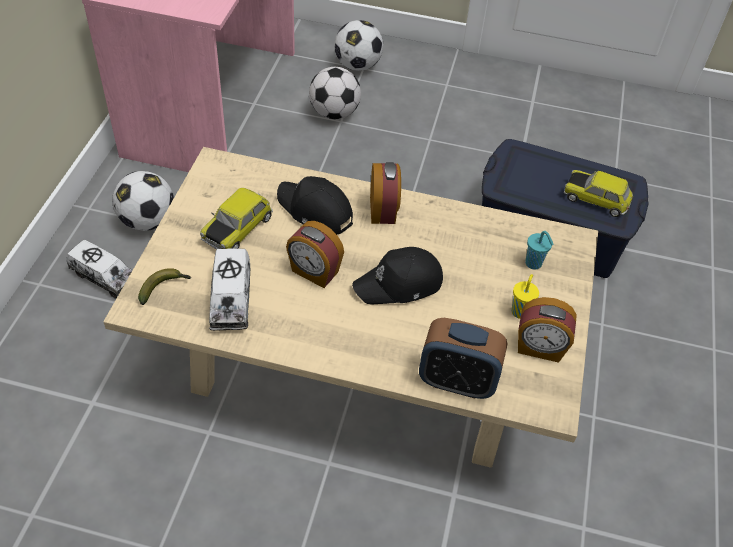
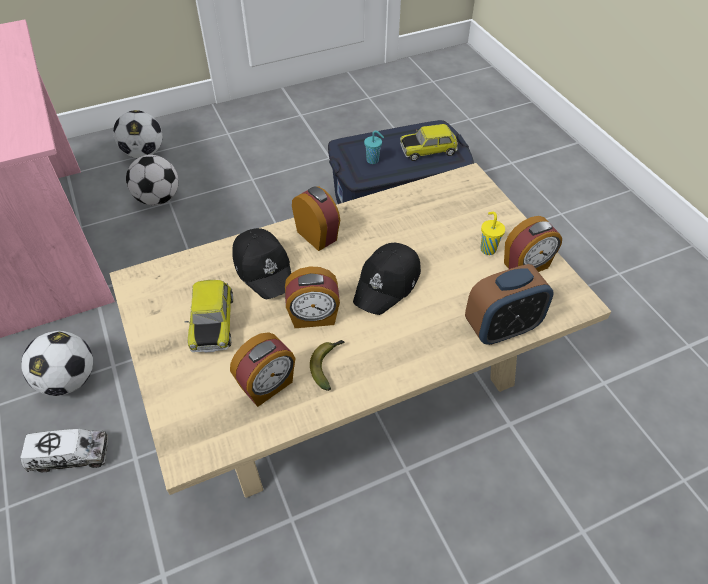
camera: 35 degrees left, 0 degrees up
(164, 288) = (196, 417): banana -> banana (328, 365)
(231, 299) = (267, 386): toy truck -> alarm clock
(315, 211) = (264, 268): black cap -> black cap turned 120 degrees counterclockwise
(534, 264) = (462, 210): turquoise cup -> turquoise cup (373, 160)

